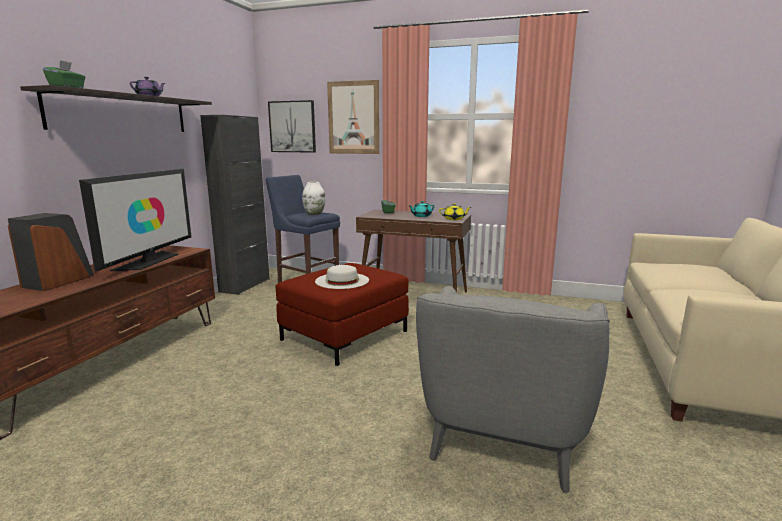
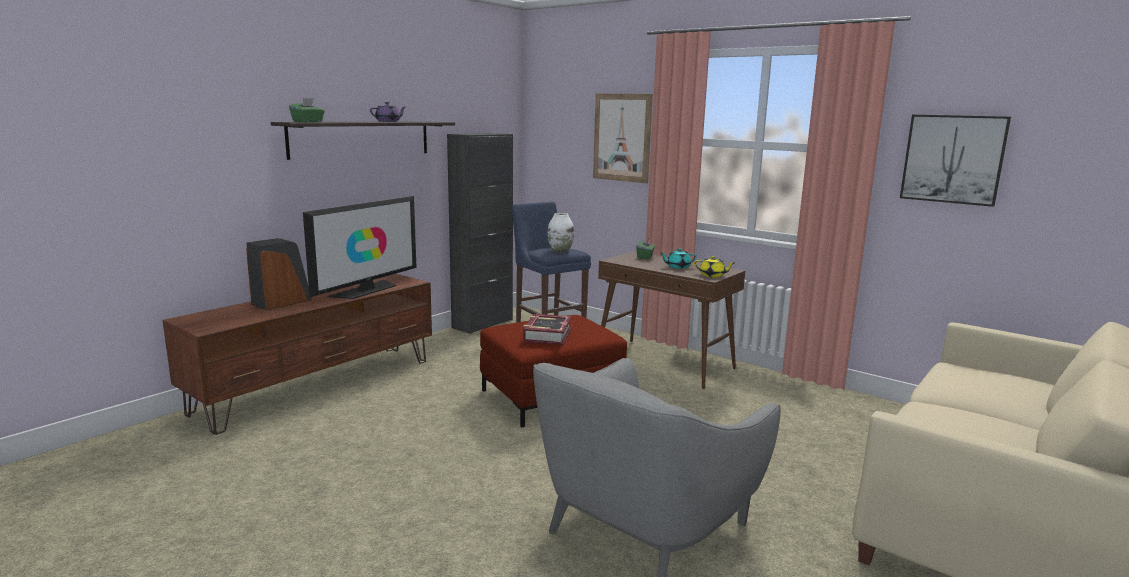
camera: 20 degrees right, 0 degrees up
(292, 127) = (556, 143): picture -> picture (953, 159)
(342, 280) = (547, 335): white hat -> book

